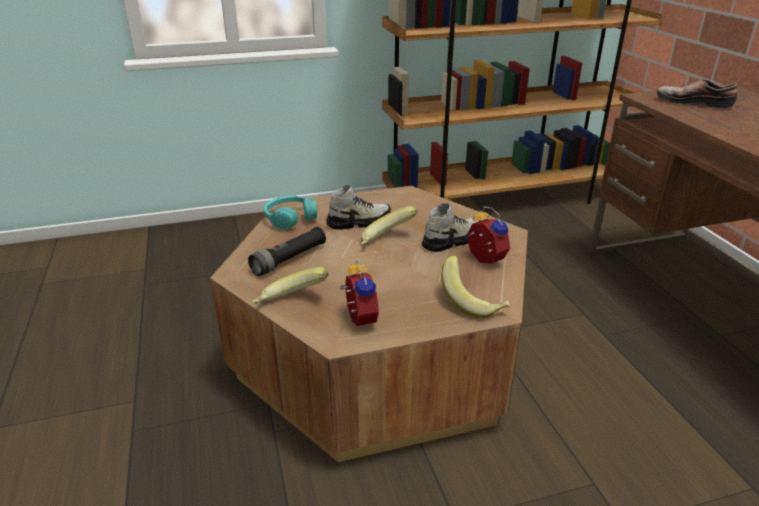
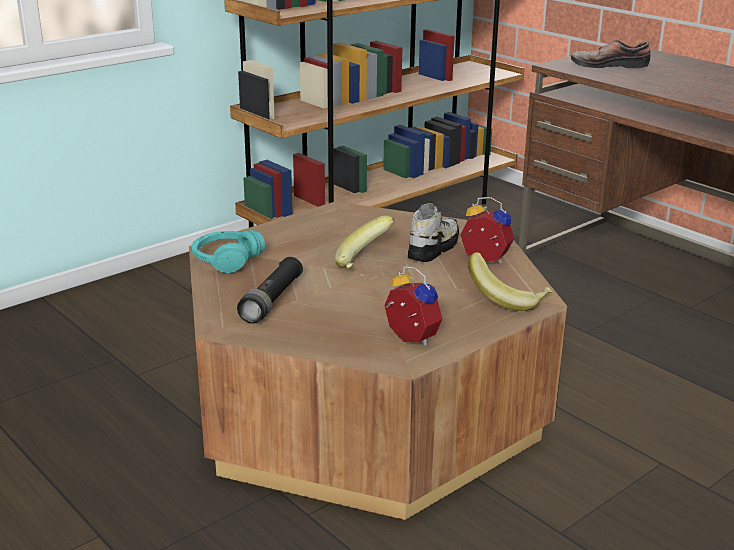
camera: 25 degrees left, 5 degrees down
(291, 303) = (321, 341): banana -> none
(358, 222) = (313, 249): shoe -> none

